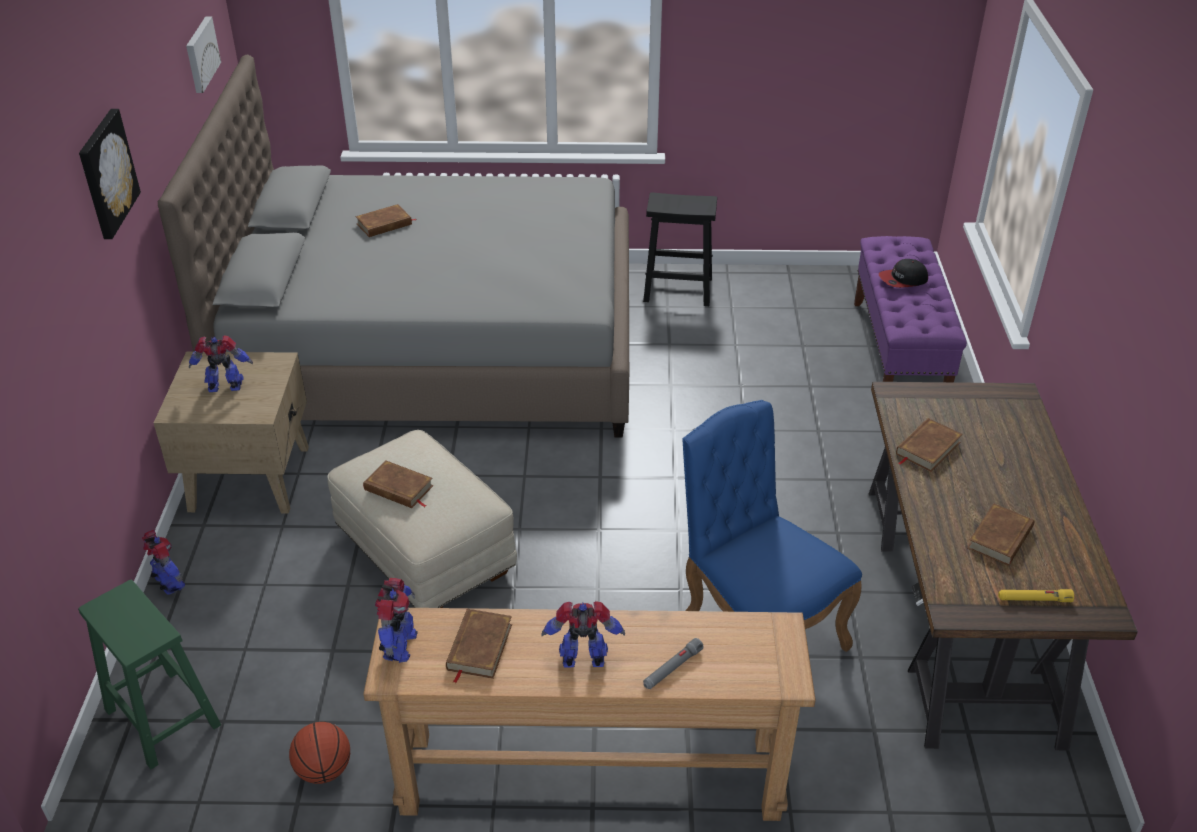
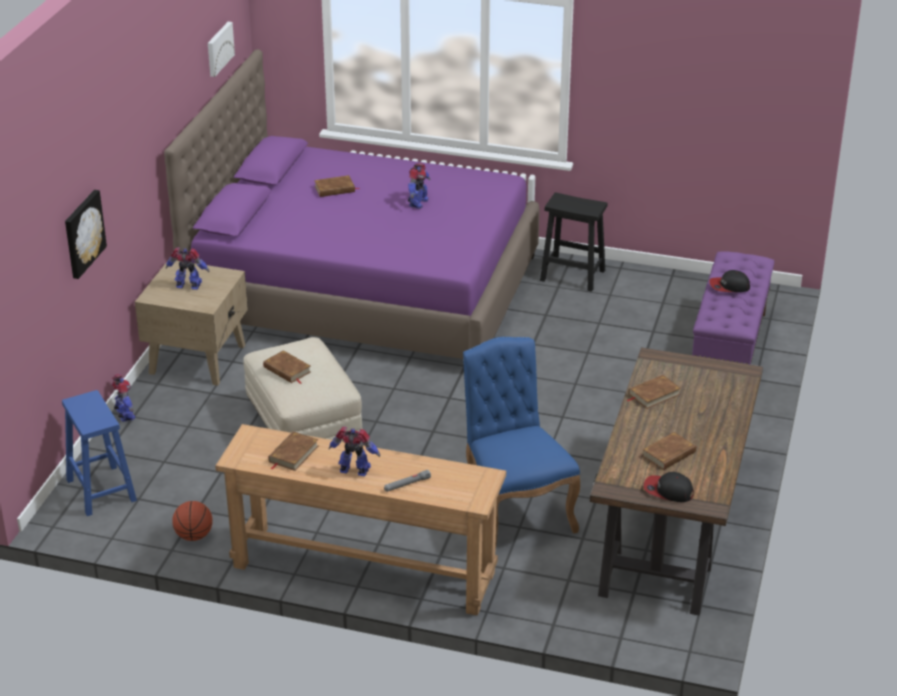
camera: 15 degrees right, 5 degrees down
(106, 173) = (131, 127): picture -> picture (83, 233)
(161, 717) = (100, 489): green stool -> blue stool
(399, 646) = (245, 445): toy robot -> toy robot (418, 203)
(436, 345) = (364, 289): grey bed -> purple bed
(1034, 599) = (668, 491): yellow flashlight -> cap

